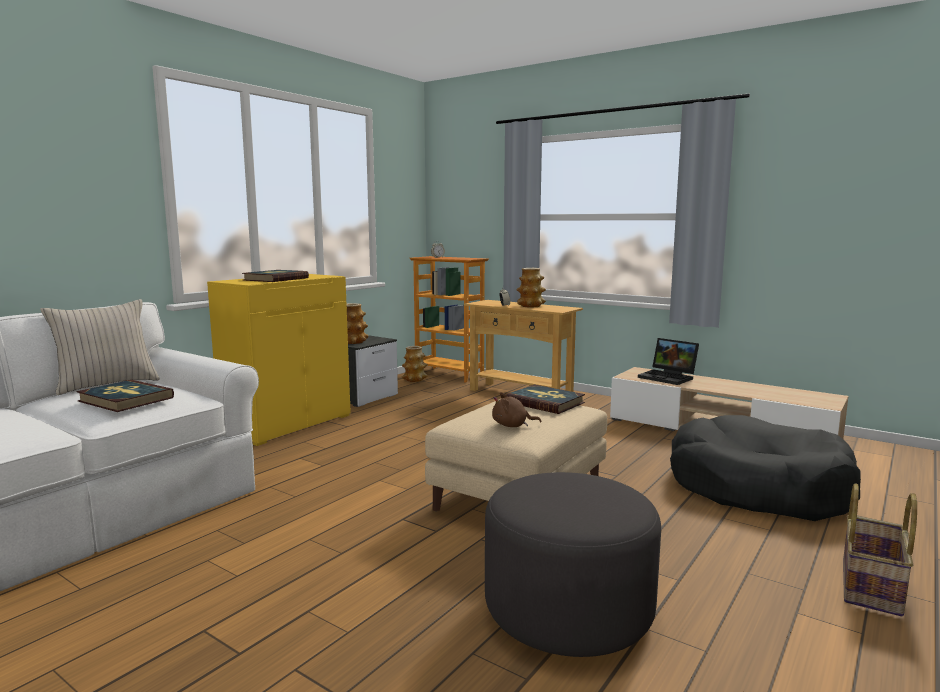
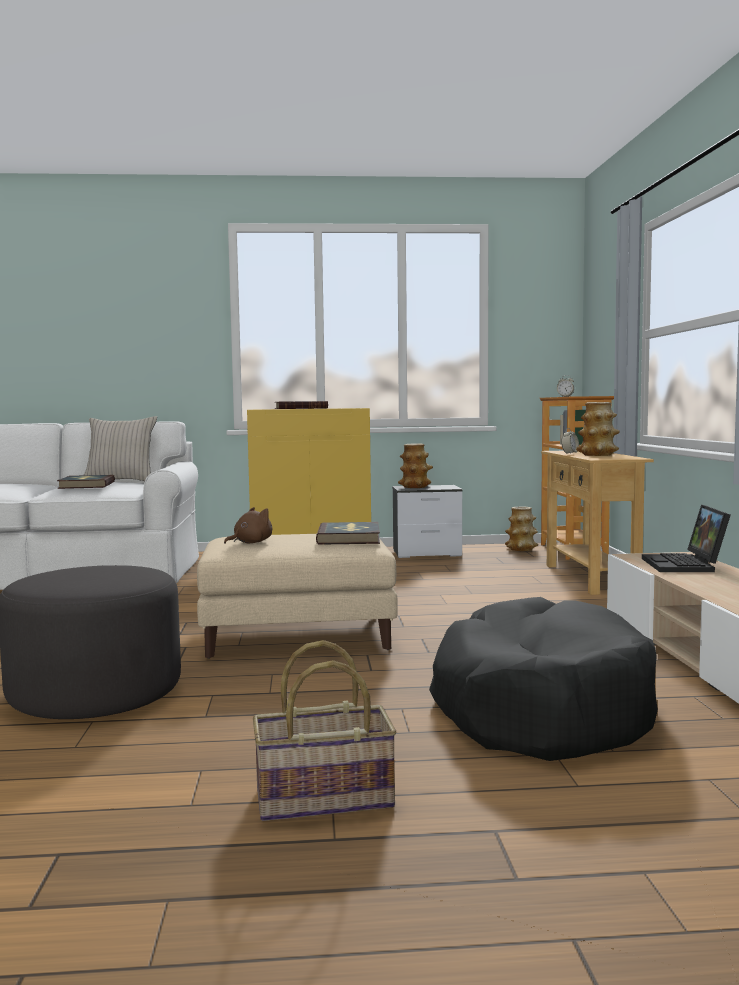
camera: 50 degrees right, 5 degrees down
(512, 425) = (250, 543): brown plush toy -> brown plush toy turned 90 degrees clockwise

